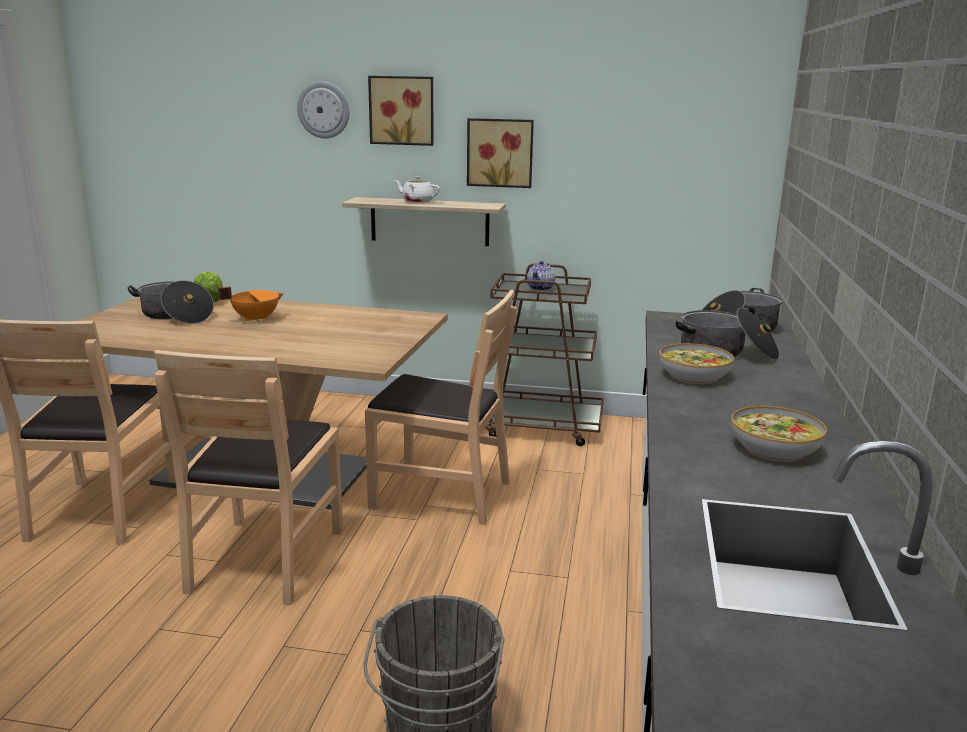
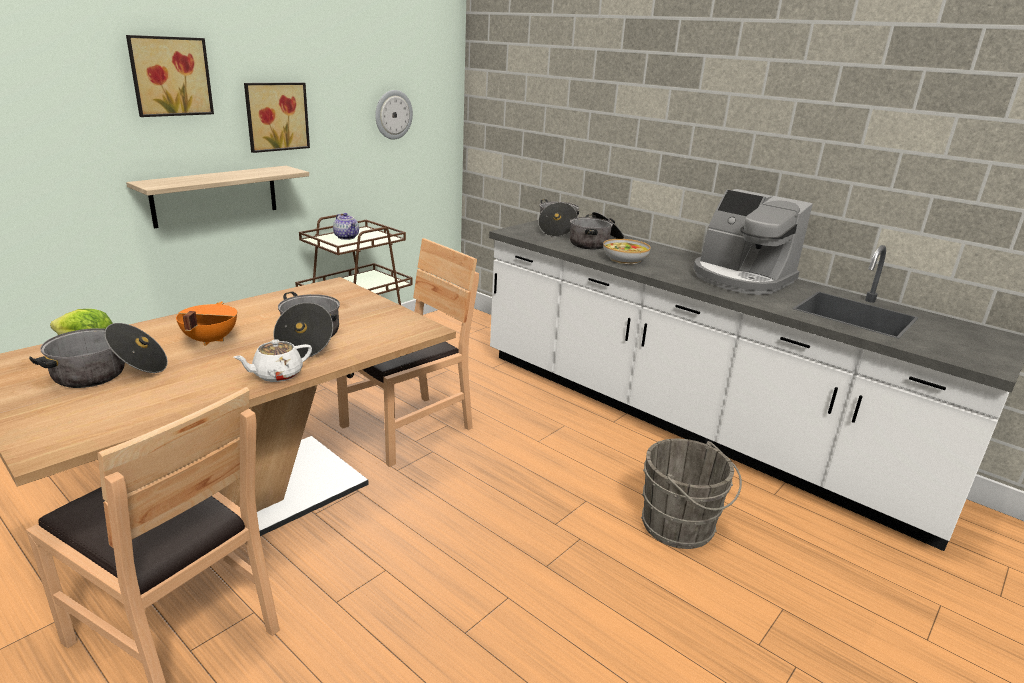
camera: 60 degrees left, 5 degrees up
(265, 559) = (411, 542): brown chair -> none
(293, 338) = (308, 339): none -> cooking pot
(324, 110) = (66, 78): wall clock -> wall clock (393, 114)
(417, 201) = (212, 176): white teapot -> white teapot (277, 375)
(775, 449) = (741, 279): bowl -> coffee machine

